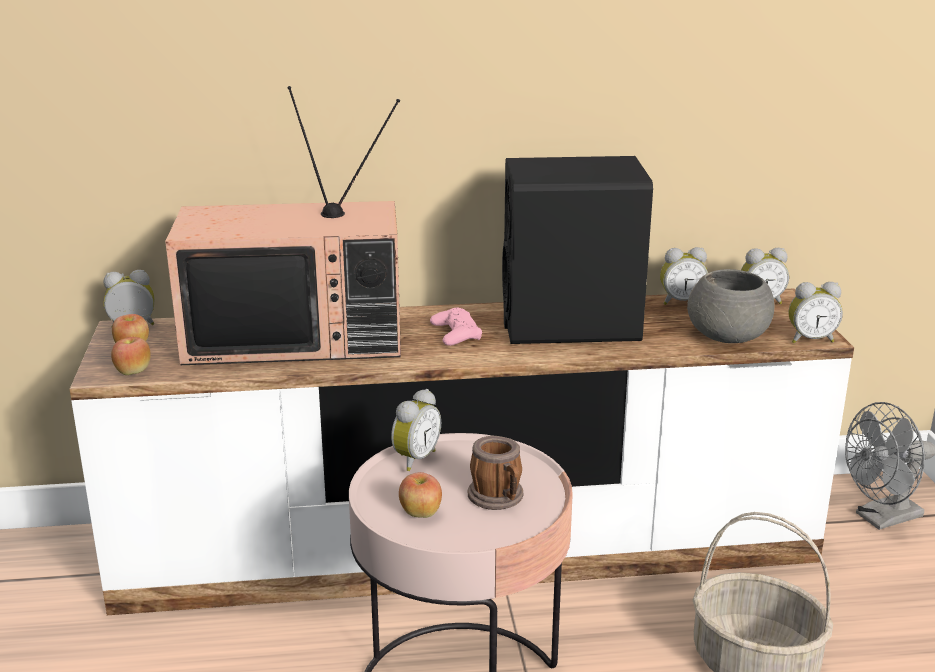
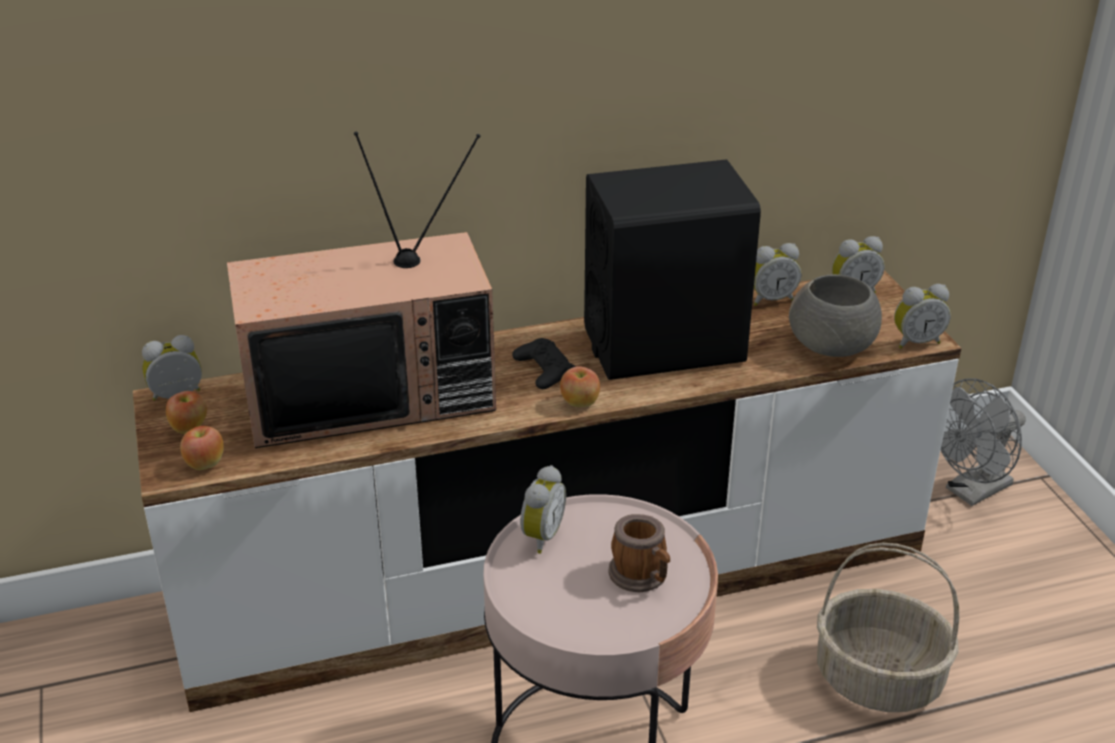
camera: 10 degrees left, 10 degrees up
(420, 513) = (568, 606): apple -> apple (579, 403)
(455, 333) = (544, 370): pink game controller -> black game controller

